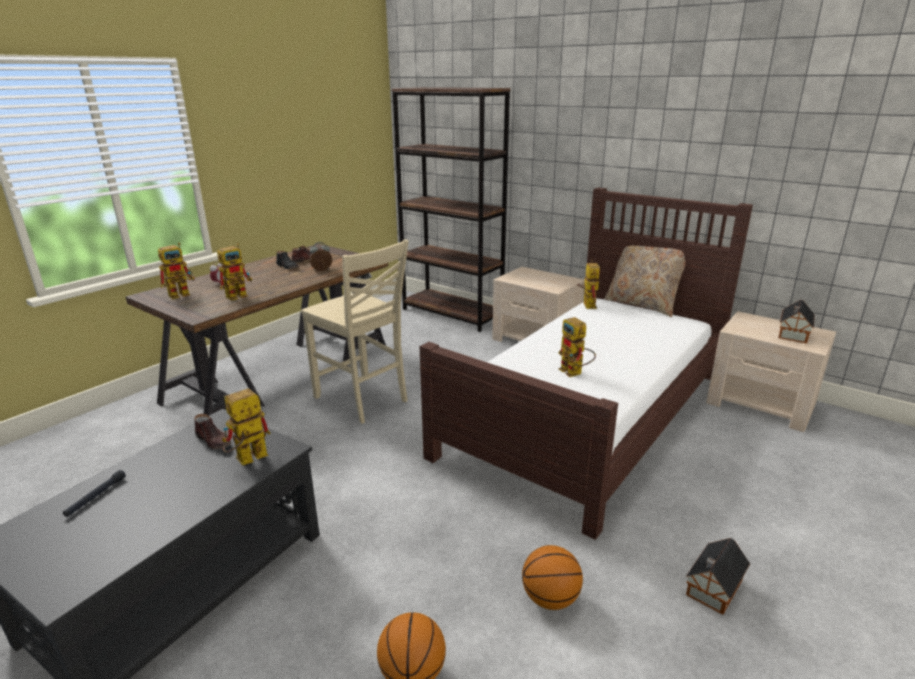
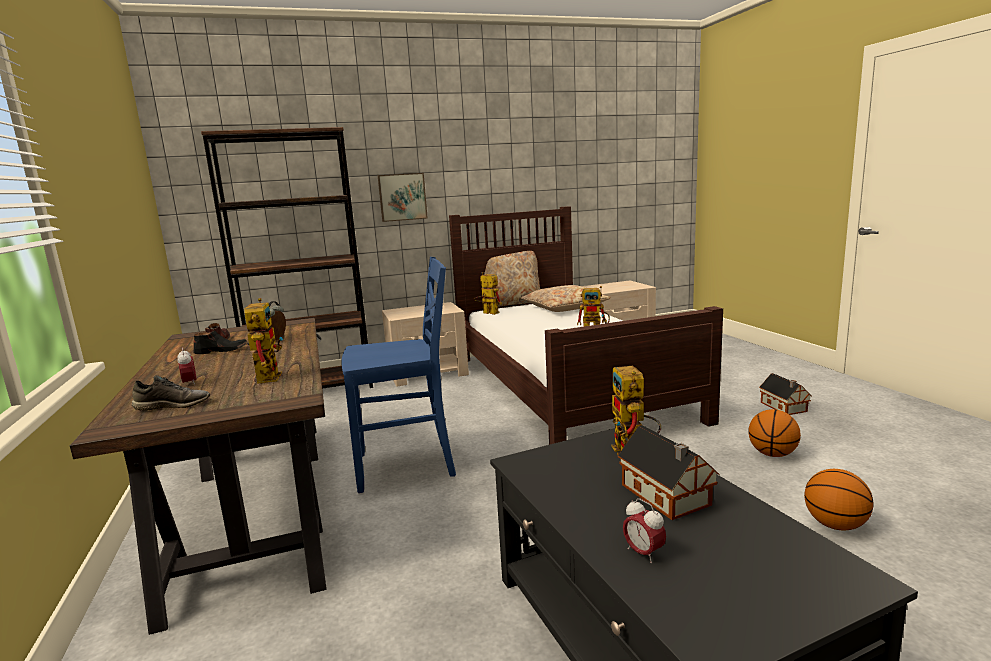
camera: 55 degrees left, 10 degrees down
(96, 497) = (643, 553): black flashlight -> alarm clock
(183, 293) = (173, 405): toy robot -> grey shoe
(214, 441) = (570, 468): brown shoe -> none
(362, 399) = (407, 466): beige chair -> blue chair
(559, 159) = (402, 197): none -> picture
(658, 331) = (564, 308): none -> beige pillow
(792, 334) = (622, 286): toy house -> toy house (667, 496)

